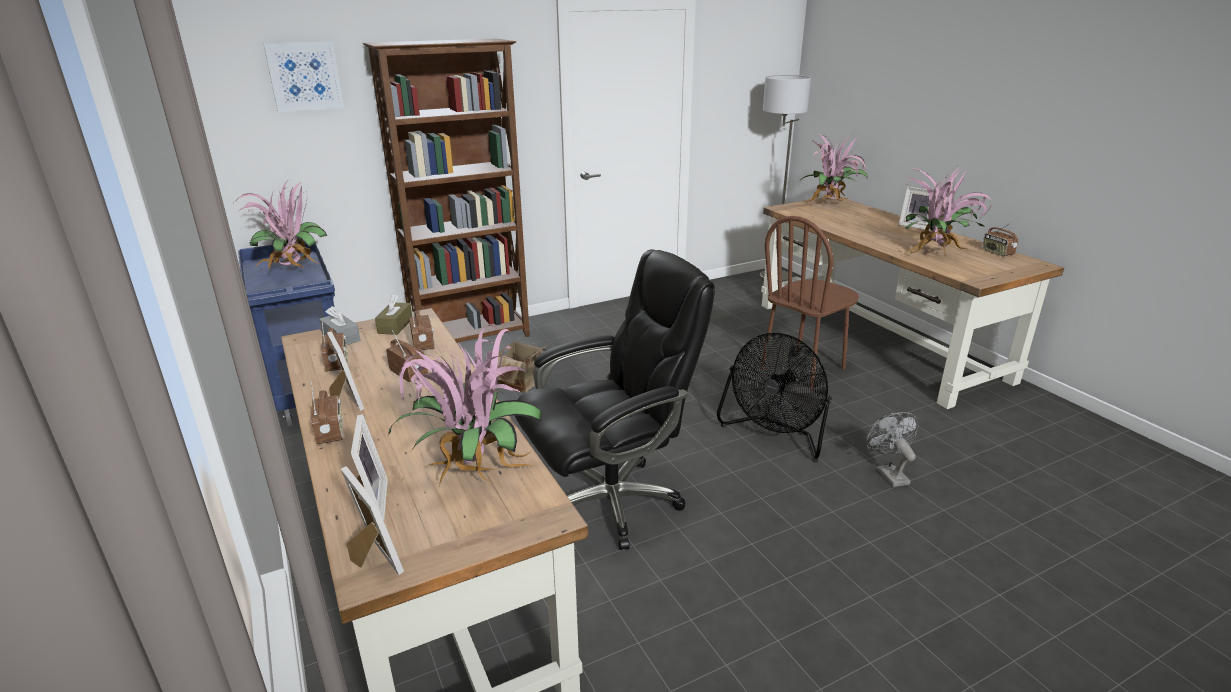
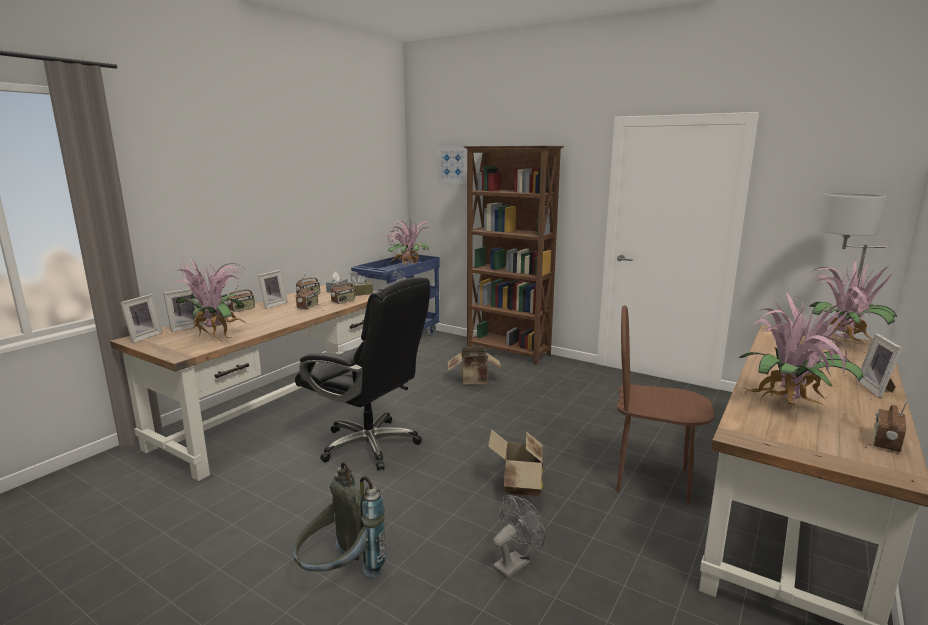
camera: 60 degrees right, 10 degrees down
(773, 432) = (519, 486): black fan -> cardboard box
(869, 584) = (340, 575): none -> grey backpack

